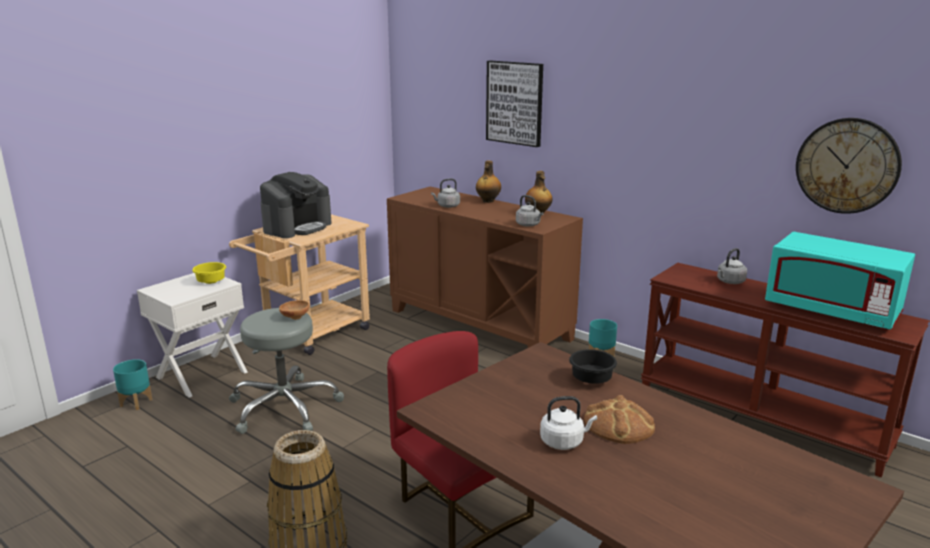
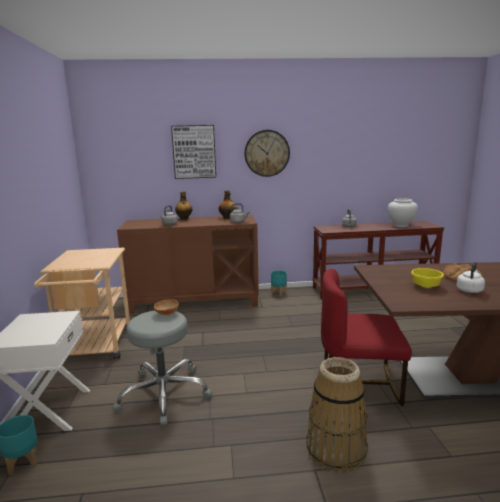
camera: 45 degrees left, 5 degrees down
(211, 282) = (51, 318): yellow bowl -> yellow bowl (427, 286)
(297, 227) = (78, 260): coffee machine -> none
(590, 380) = (411, 269): black bowl -> none
(832, 311) = (401, 225): turquoise microwave -> white vase
(847, 165) = (386, 159): wall clock -> wall clock (267, 153)

